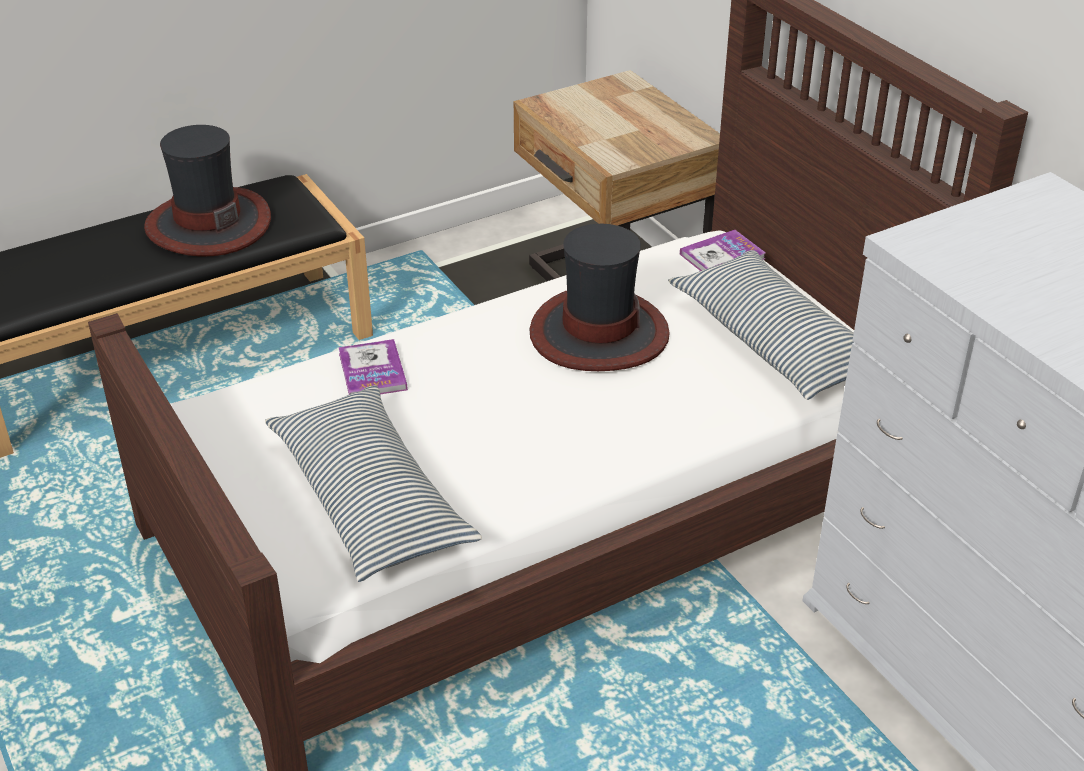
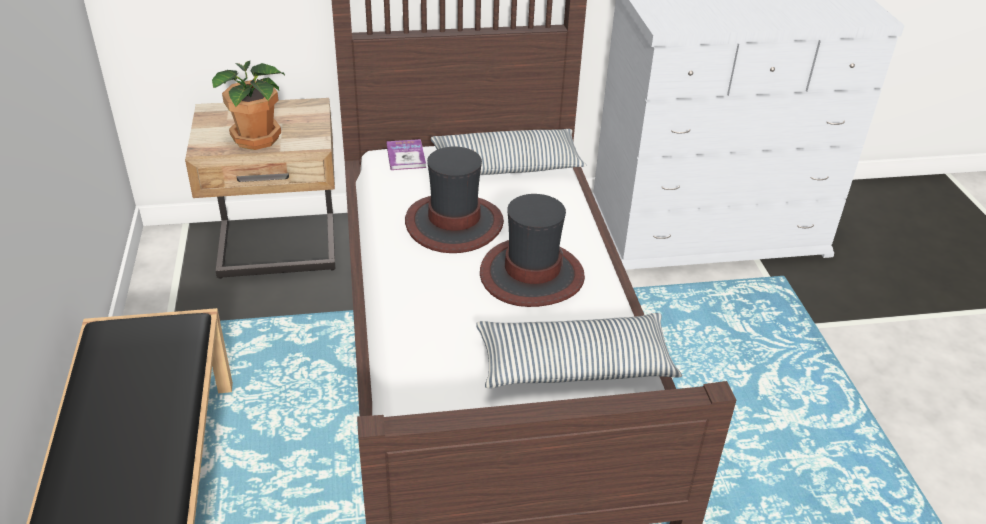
camera: 70 degrees left, 0 degrees up
(208, 224) = (128, 387): hat -> hat (531, 275)
(372, 371) = (430, 332): book -> none
(591, 126) = (258, 138): none -> potted plant

